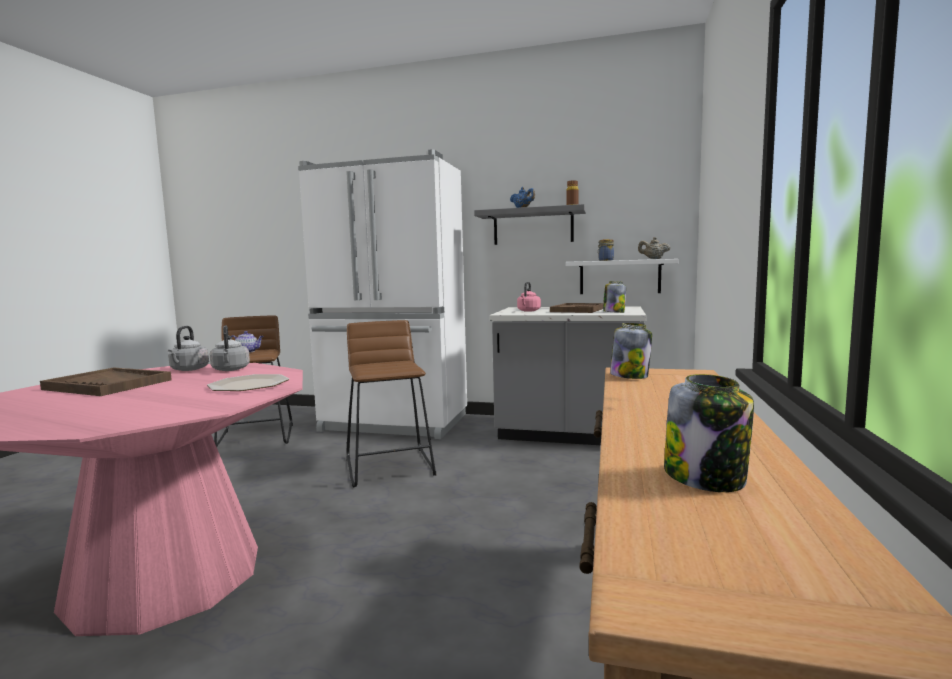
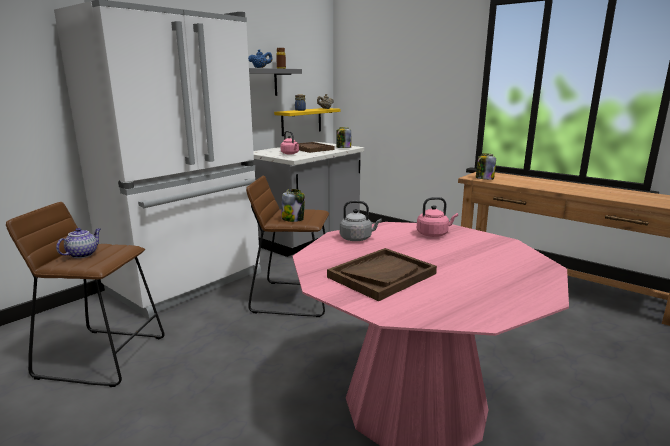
camera: 65 degrees left, 10 degrees up
(188, 369) = (335, 251): grey kettle -> none
(250, 385) = (434, 234): plate -> pink kettle
(619, 277) = (301, 121): white shelf -> yellow shelf
(706, 478) = (625, 195): jar -> jar (293, 219)

